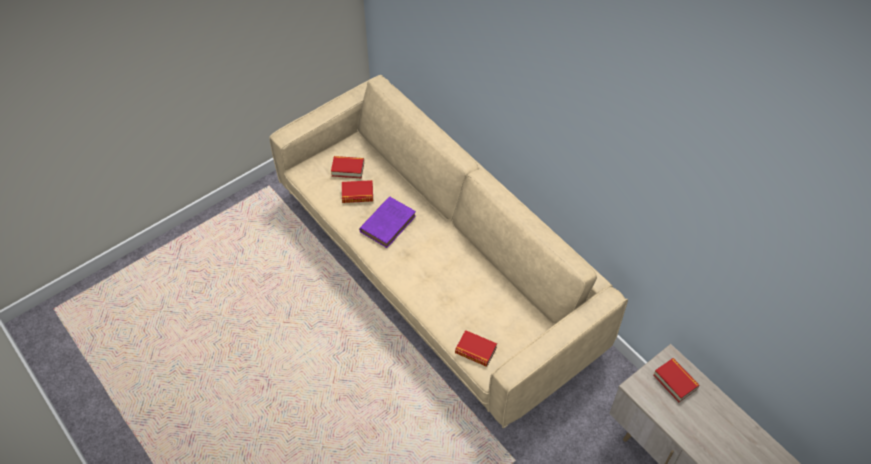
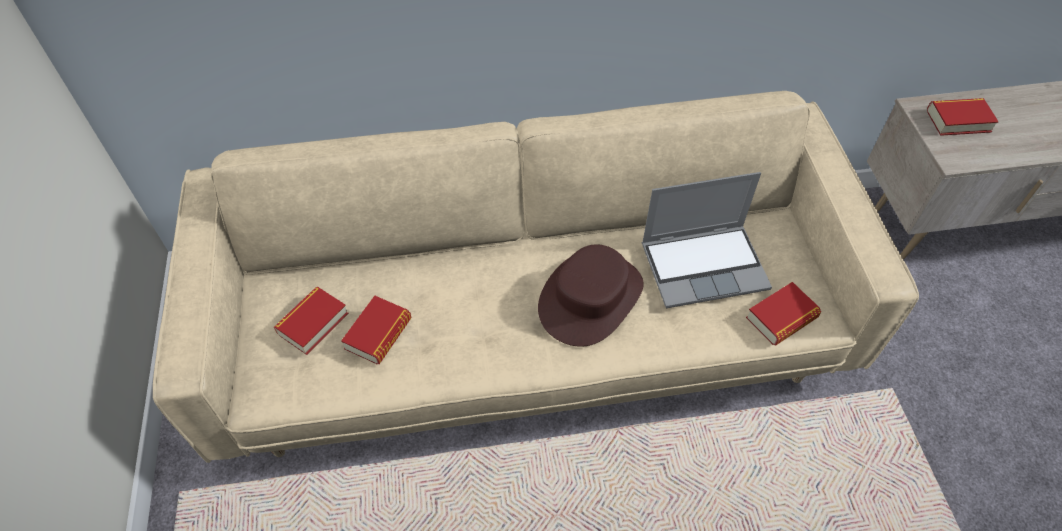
camera: 60 degrees left, 0 degrees up
(389, 223) = (470, 317): purple book -> none
(432, 264) = (590, 297): none -> brown hat
(487, 304) = (704, 265): none -> laptop

